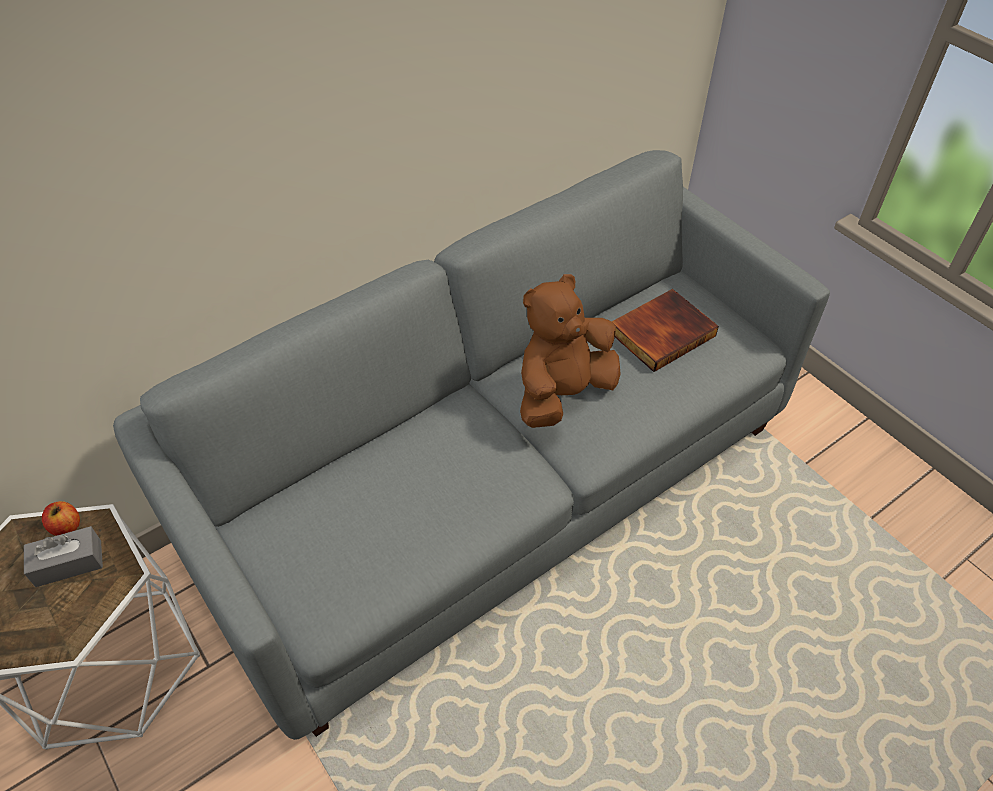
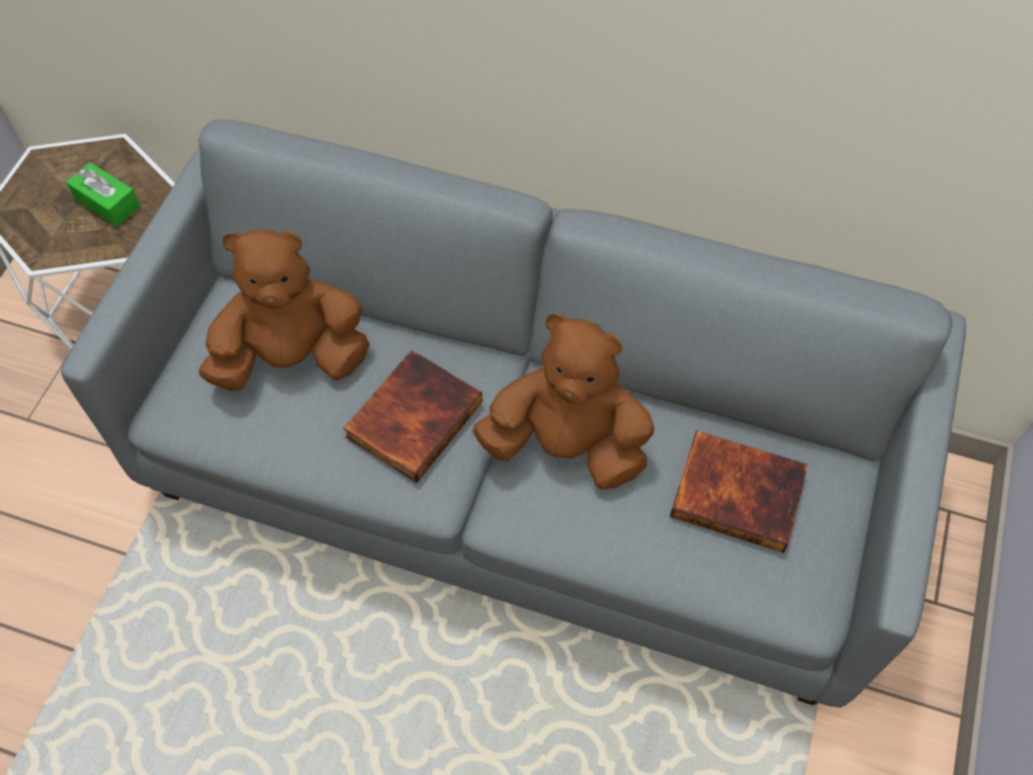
camera: 55 degrees right, 10 degrees up
(66, 527) = (138, 175): apple -> none
(69, 563) = (107, 203): grey tissue box -> green tissue box
(352, 510) = (292, 358): none -> brown plush toy
(470, 463) = (413, 417): none -> book

